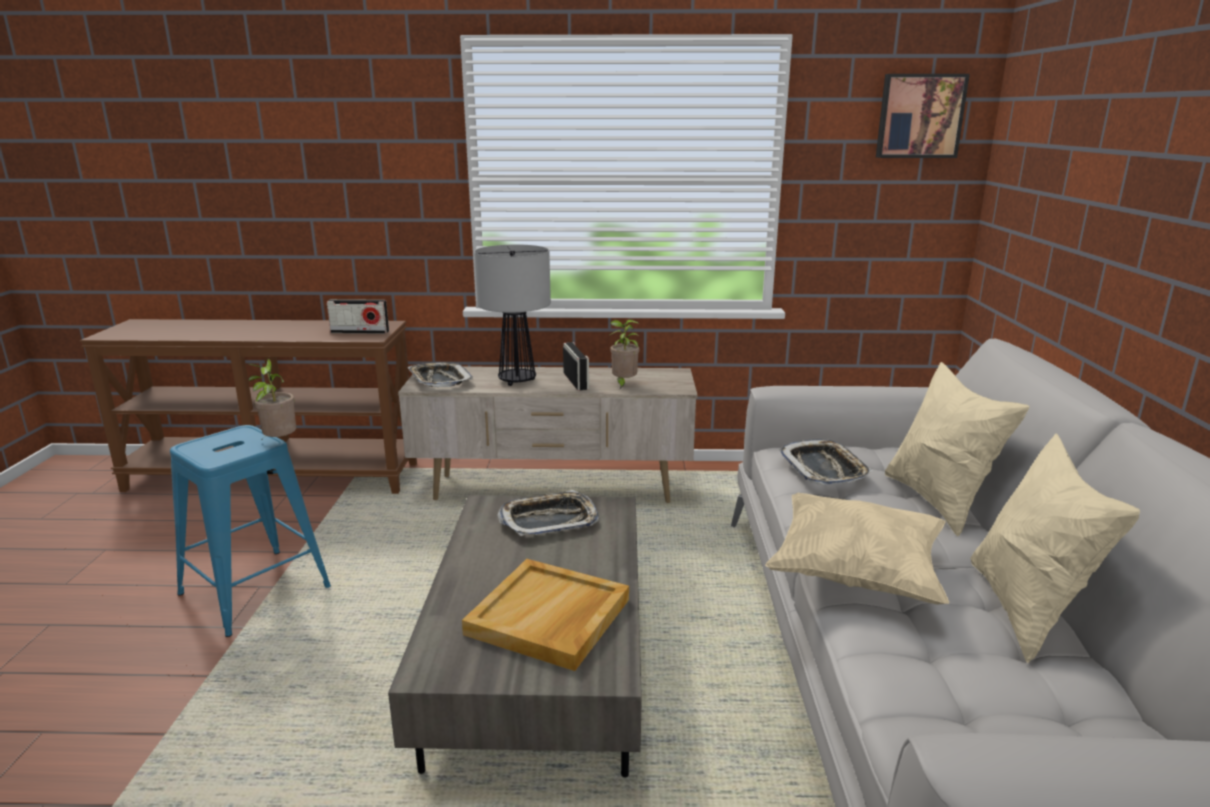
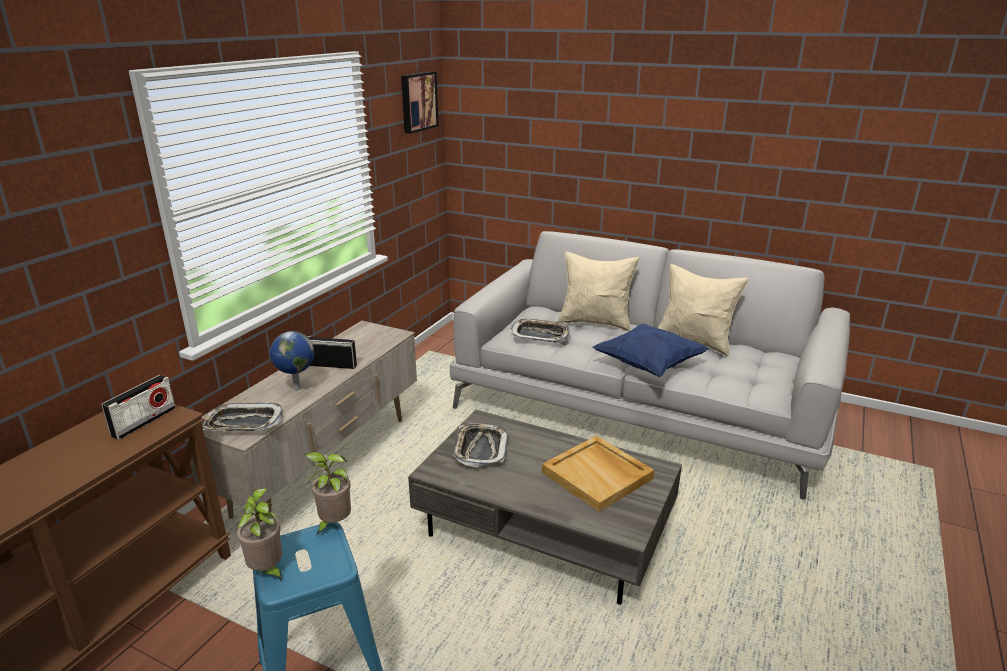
camera: 65 degrees left, 5 degrees up
(516, 380) = (296, 388): table lamp -> globe
(623, 384) = (363, 350): potted plant -> potted plant (267, 571)
(855, 575) = (648, 365): beige pillow -> blue pillow

